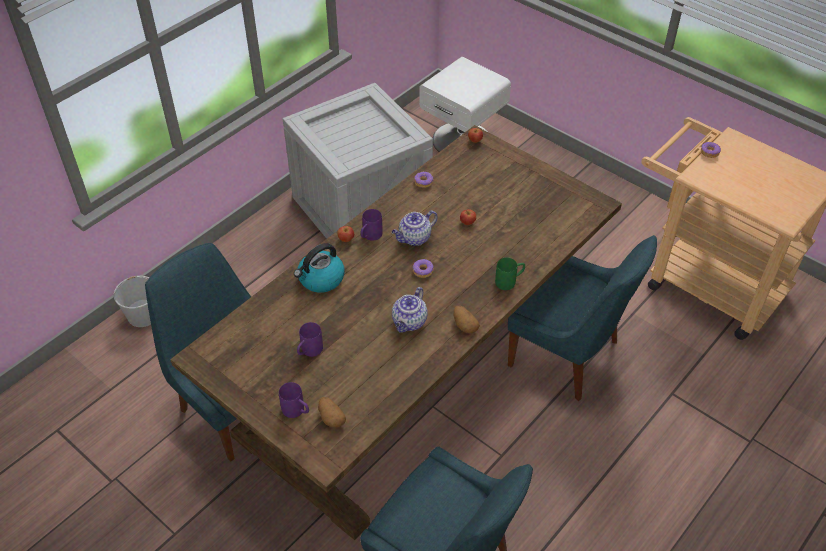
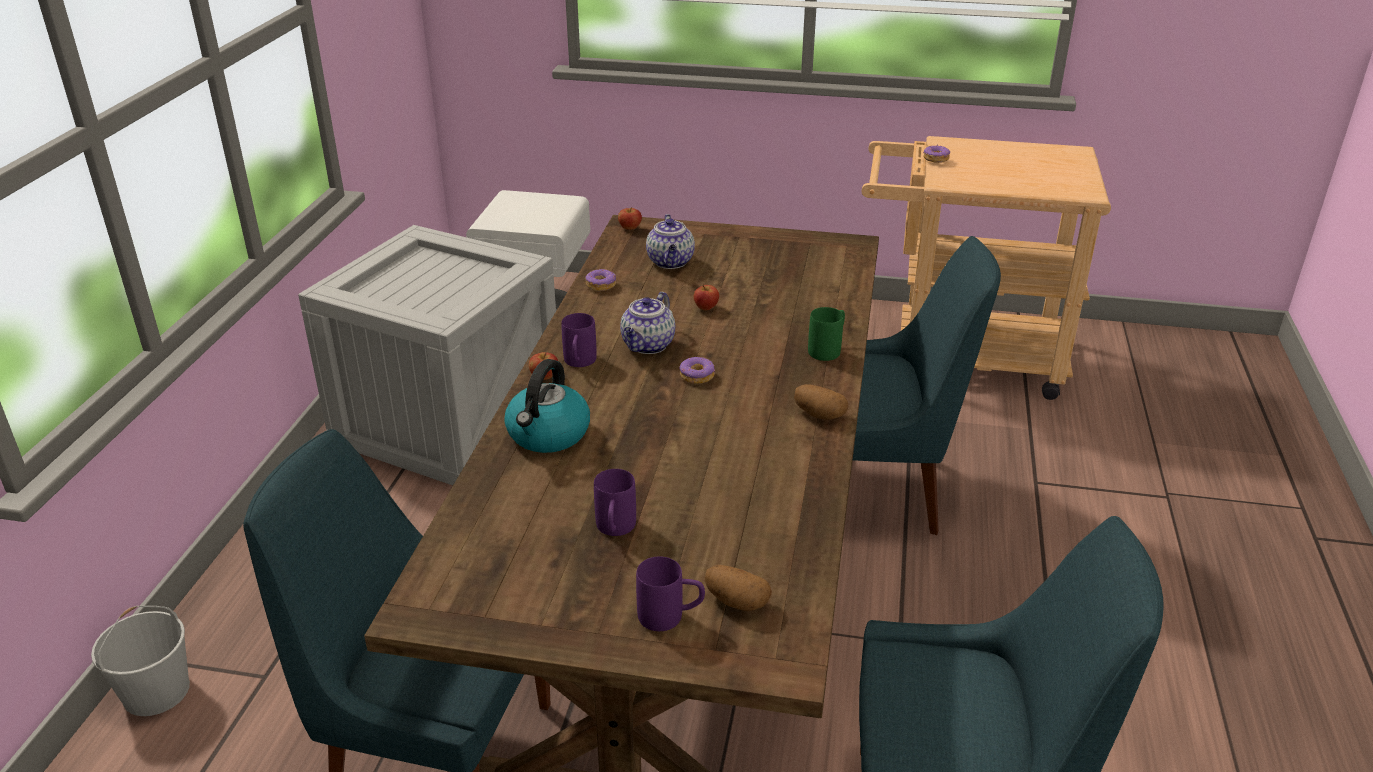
camera: 30 degrees left, 15 degrees down
(409, 322) = (737, 439): teapot -> teapot (671, 262)

